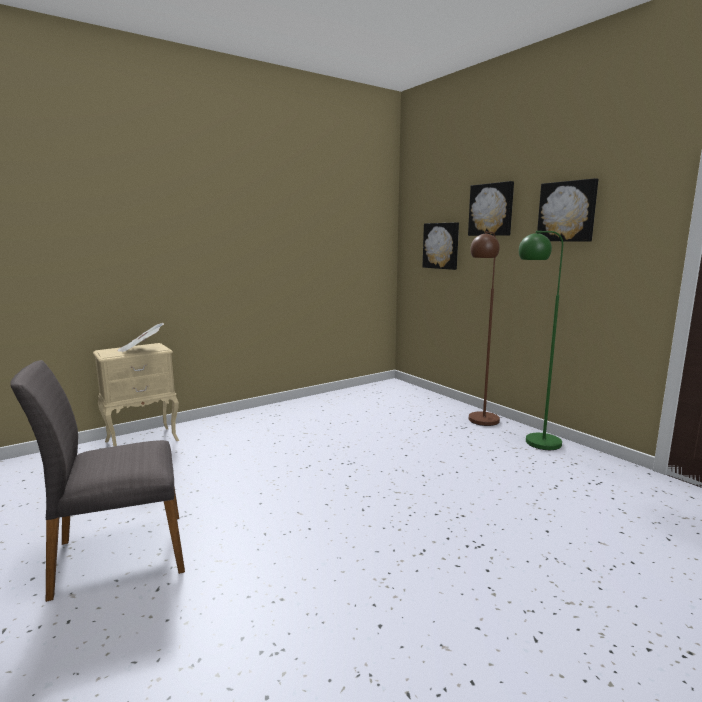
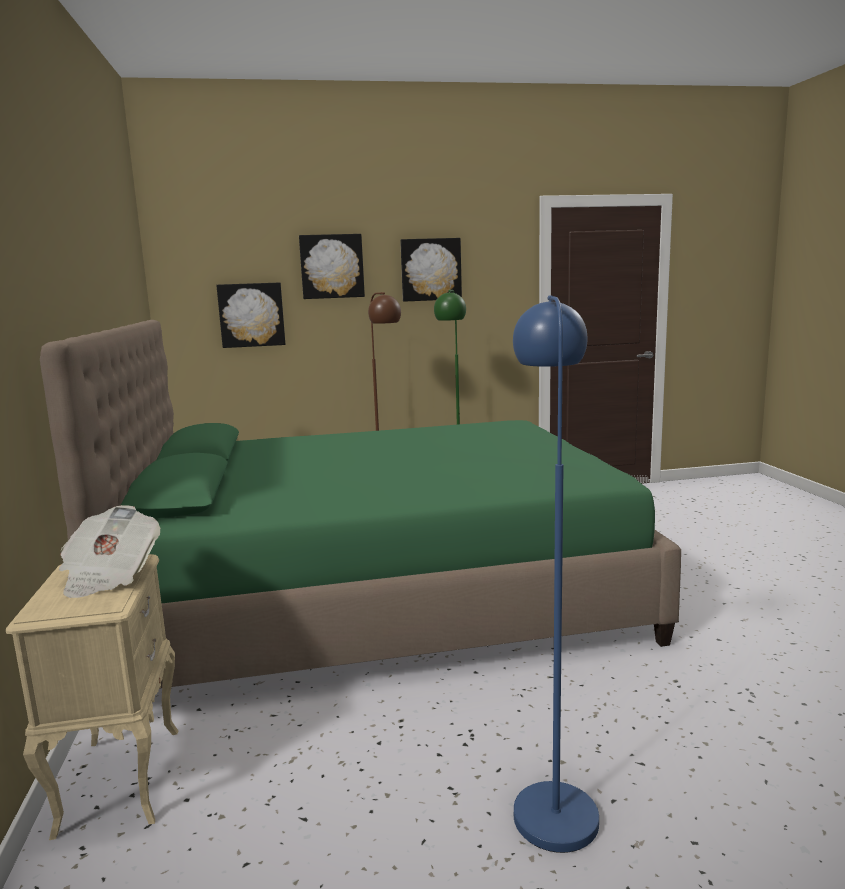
camera: 65 degrees left, 0 degrees up
(118, 555) = (551, 800): grey chair -> blue floor lamp
(348, 450) = (380, 595): none -> green bed

